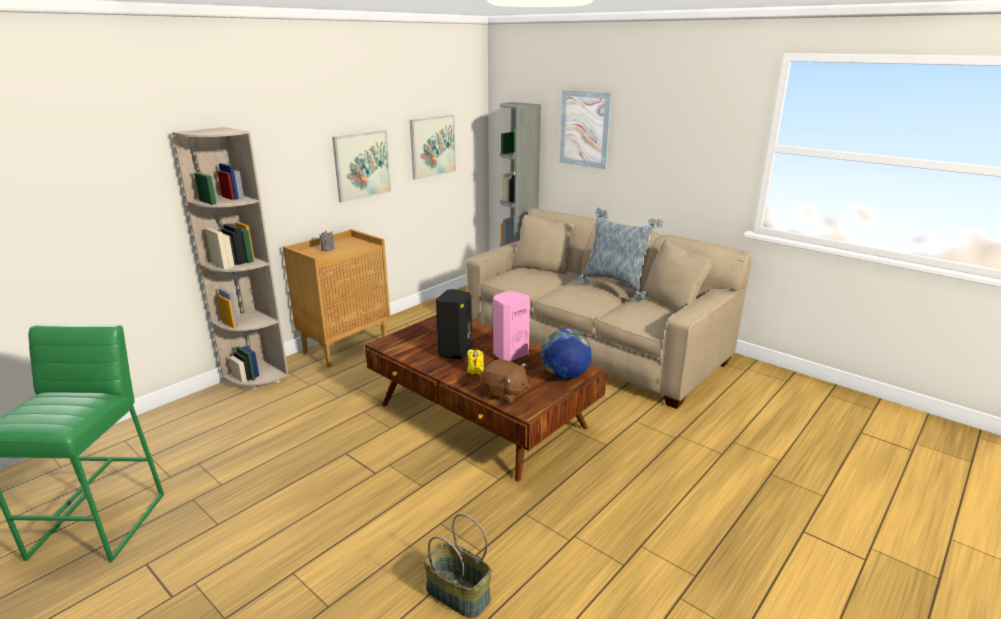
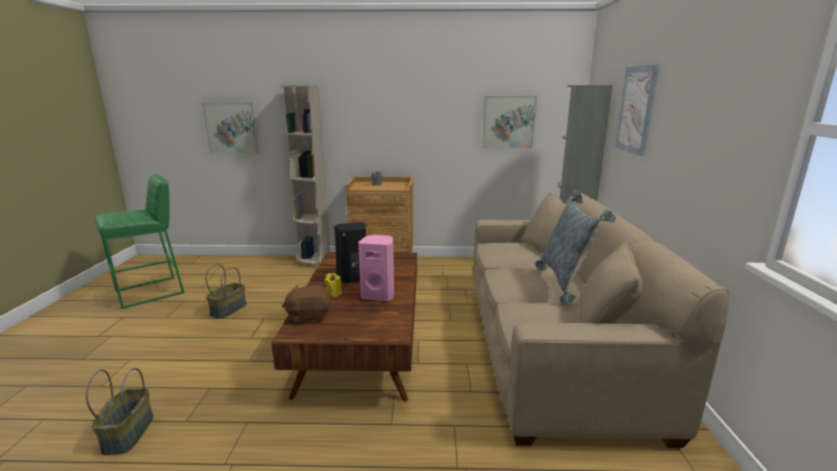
camera: 50 degrees right, 5 degrees down
(280, 470) = (228, 309): none -> basket
(362, 165) = (430, 128): picture -> picture (231, 128)
(504, 394) = (309, 316): brown plush toy -> brown plush toy turned 90 degrees clockwise
(565, 376) = (371, 329): globe -> none

